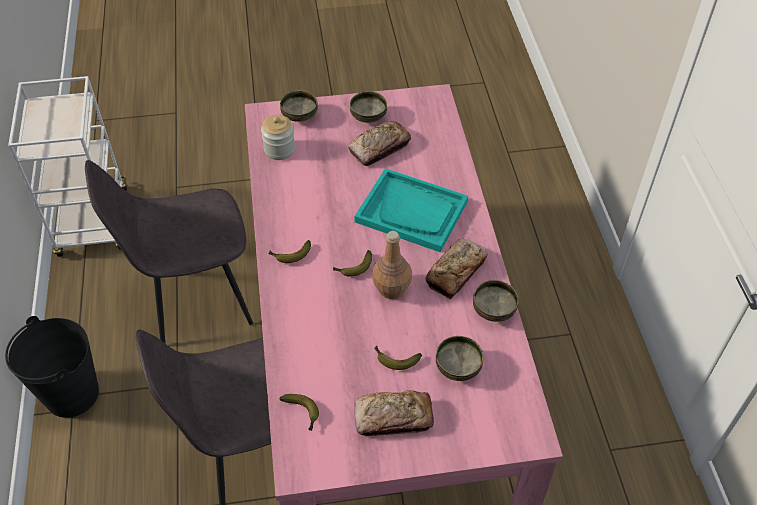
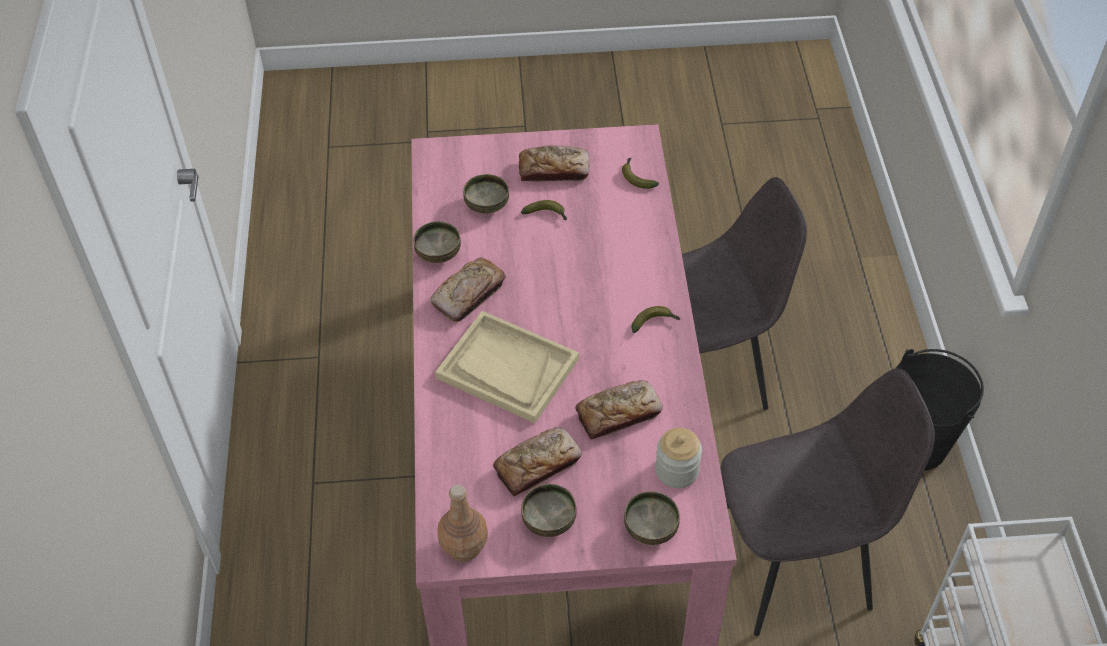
camera: 175 degrees left, 0 degrees up
(321, 183) = (618, 414): none -> bread
(353, 268) = (582, 304): banana -> none
(391, 289) = (542, 281): brown bottle -> brown bottle (464, 546)
(412, 212) = (507, 369): turquoise tray -> beige tray

